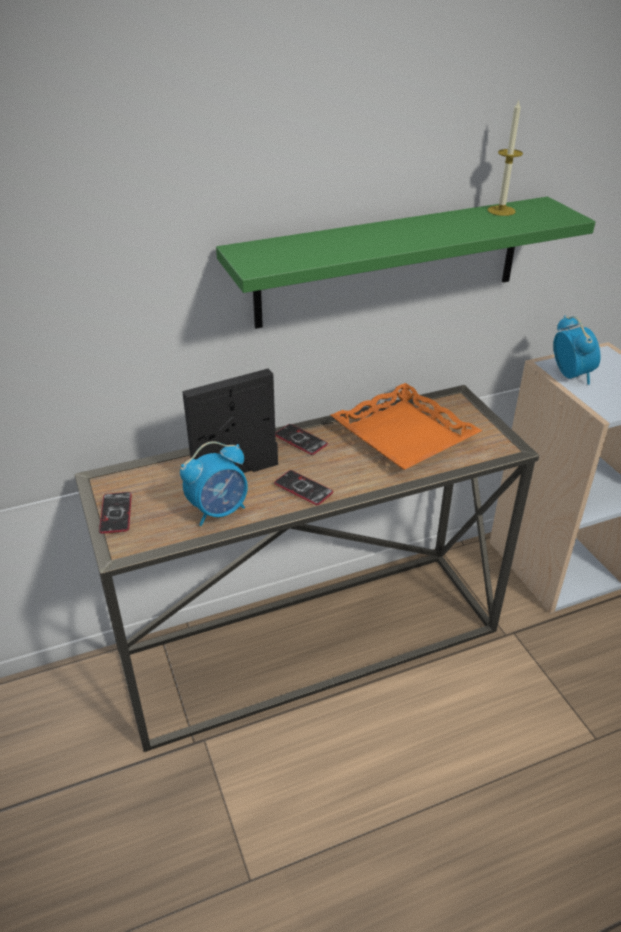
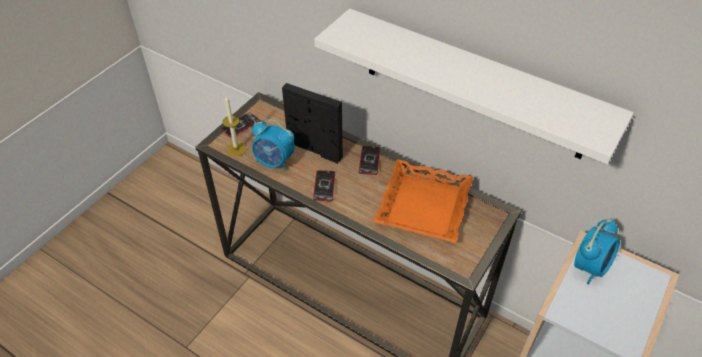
camera: 55 degrees right, 10 degrees up
(390, 262) = (473, 84): green shelf -> white shelf
(501, 211) = (563, 98): candle -> candle (236, 149)

